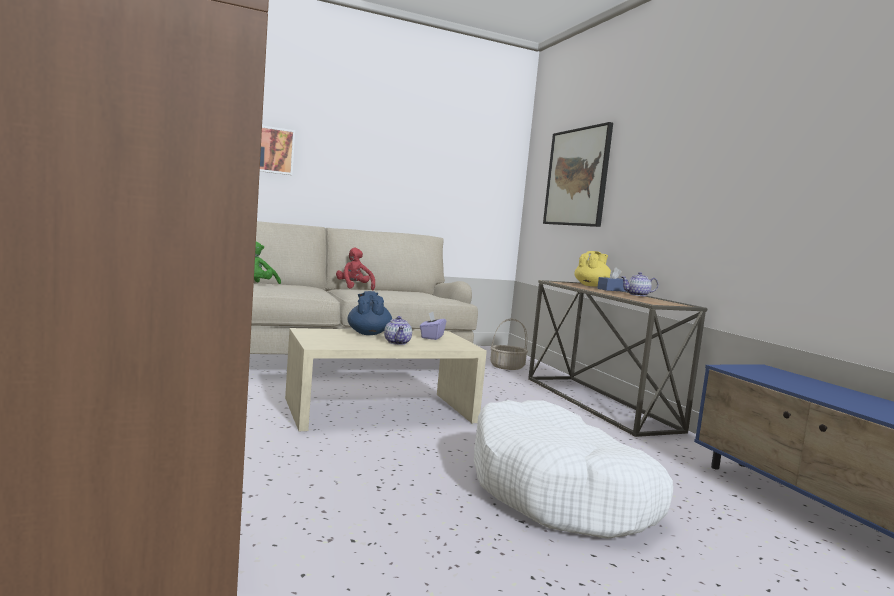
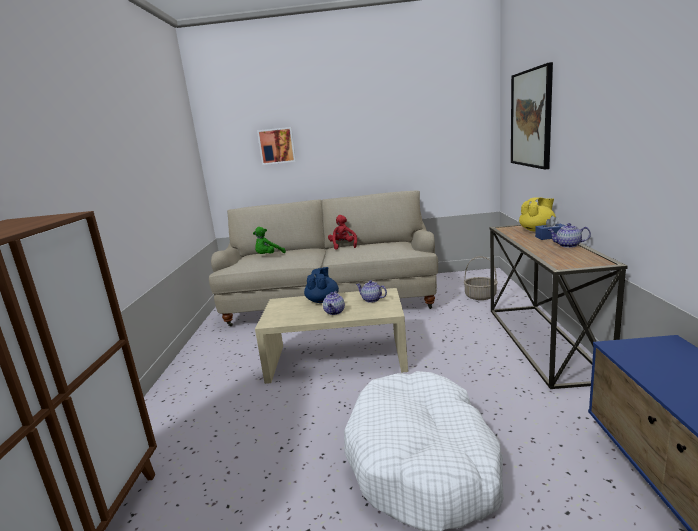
camera: 25 degrees right, 10 degrees up
(431, 337) = (371, 300): purple tissue box -> teapot

